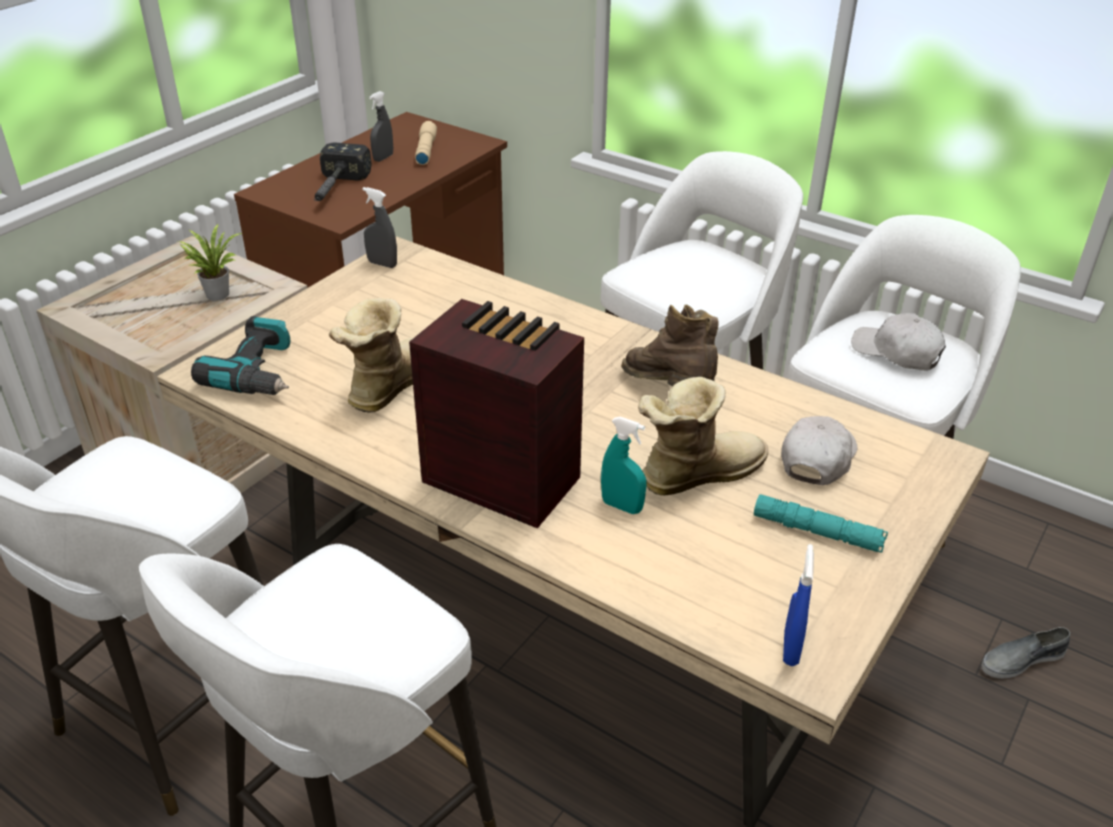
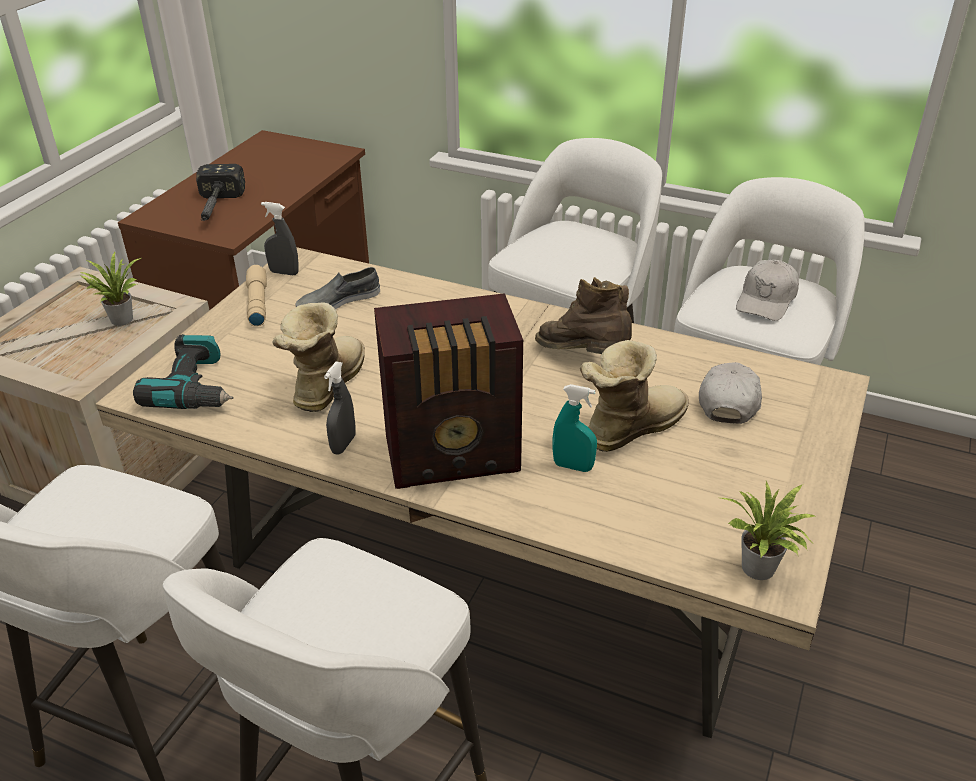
camera: 10 degrees left, 0 degrees up
(383, 158) = (253, 174): grey spray bottle -> grey spray bottle (343, 444)
(425, 150) = (291, 164): beige flashlight -> beige flashlight (257, 303)
(500, 478) = (455, 456): radio -> radio turned 150 degrees clockwise
(791, 649) = (759, 571): blue spray bottle -> potted plant
(817, 532) = (749, 465): turquoise flashlight -> none
(896, 352) = (766, 300): white cap -> white cap turned 90 degrees counterclockwise
(1021, 659) = (896, 552): grey shoe -> grey shoe (338, 301)

